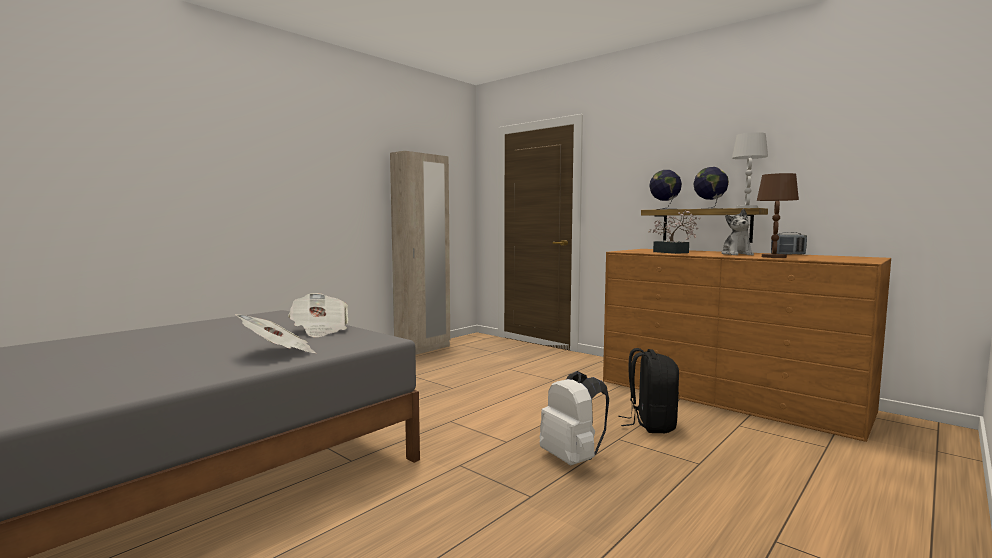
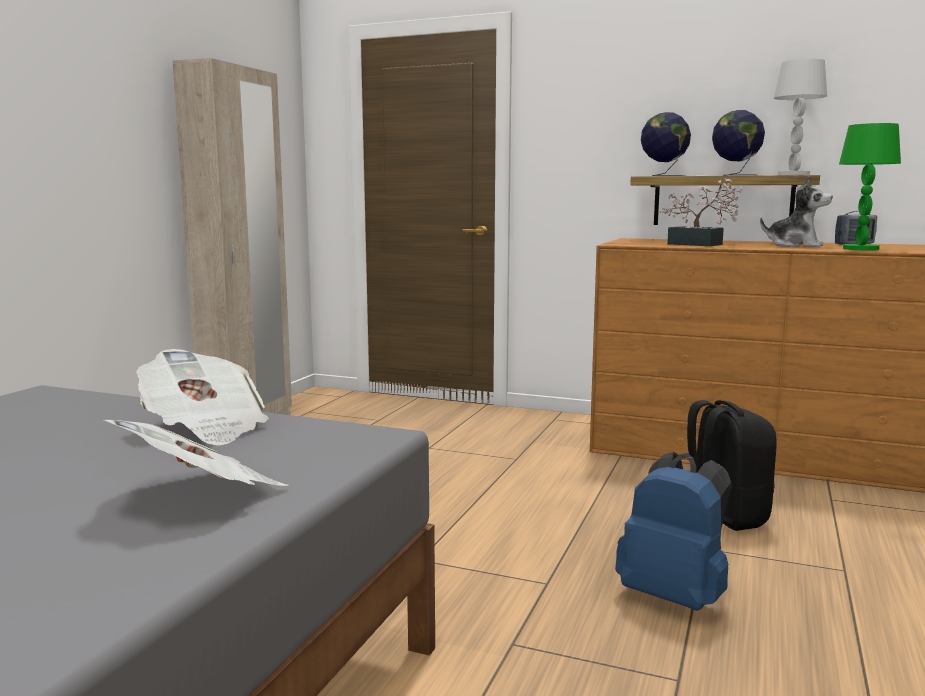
camera: 20 degrees left, 5 degrees up
(573, 459) = (675, 596): white backpack -> blue backpack
(737, 254) = (795, 245): plush toy -> plush toy turned 45 degrees counterclockwise
(773, 257) = (860, 249): brown table lamp -> green table lamp

